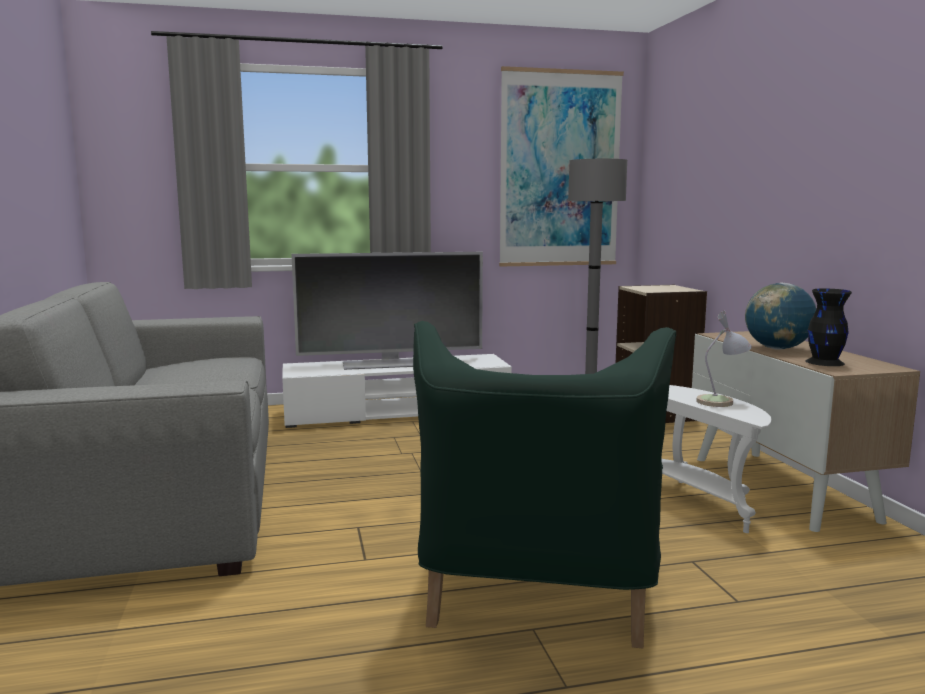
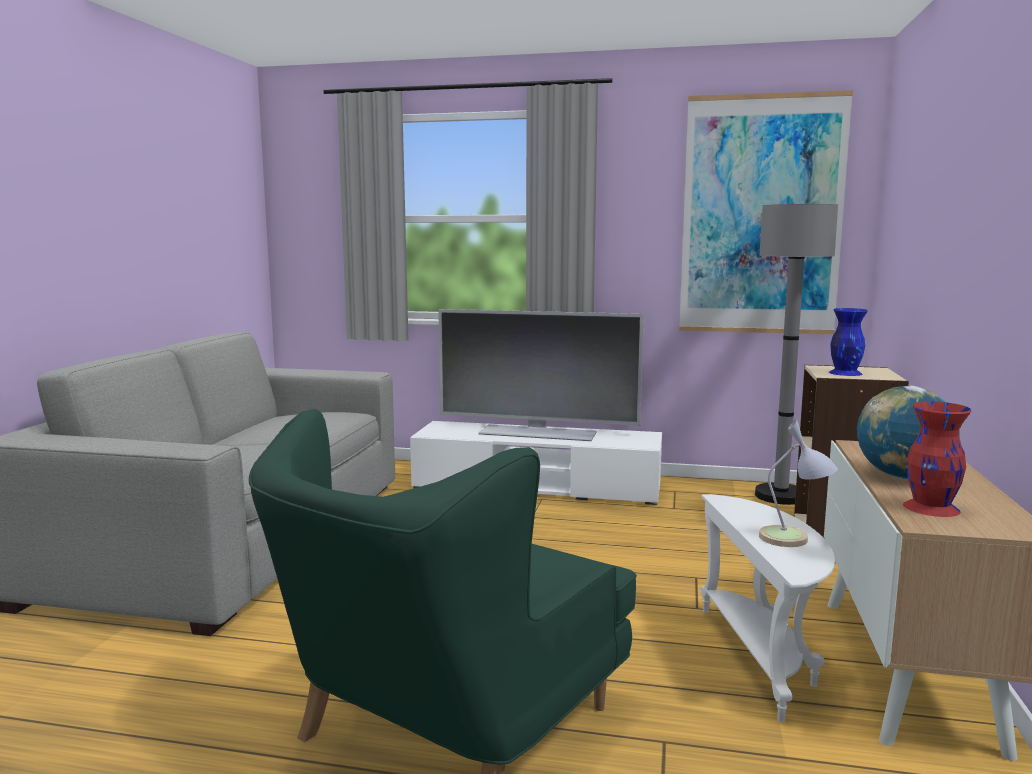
camera: 25 degrees right, 0 degrees up
(657, 289) = (845, 373): none -> blue vase
(825, 362) = (931, 508): black vase -> red vase

